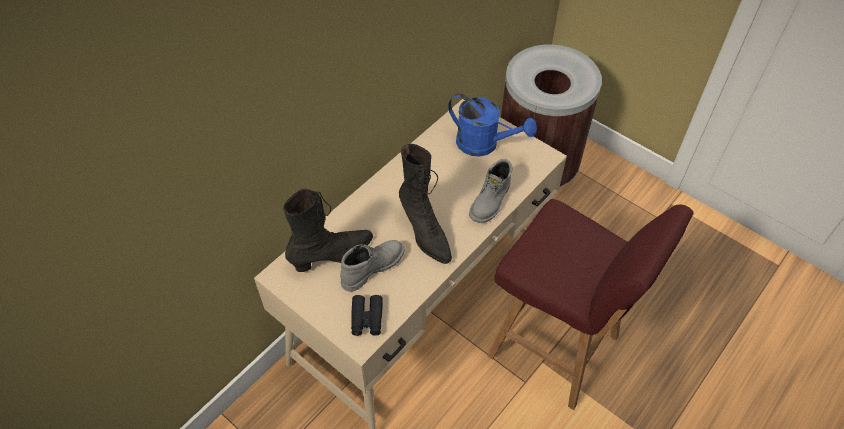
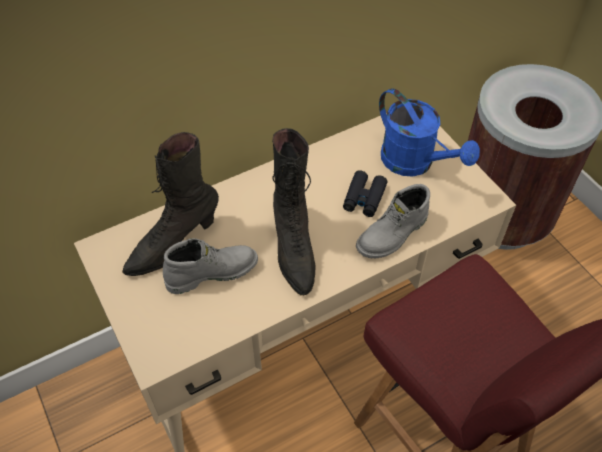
camera: 20 degrees right, 0 degrees up
(332, 256) = (173, 244): black boot -> black boot turned 150 degrees clockwise
(367, 318) = (176, 333): black binoculars -> black binoculars (364, 198)

